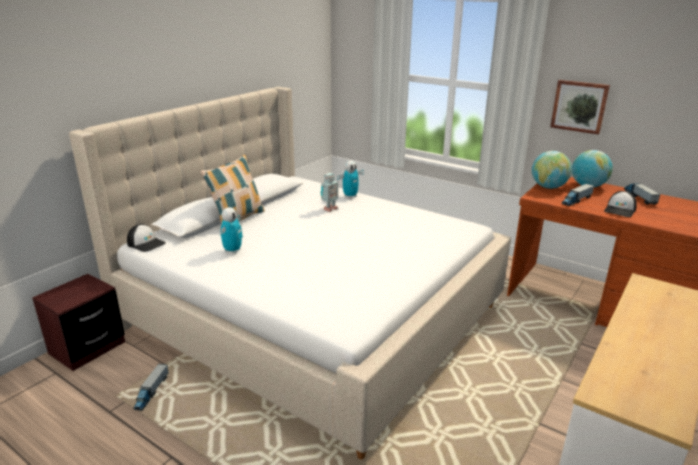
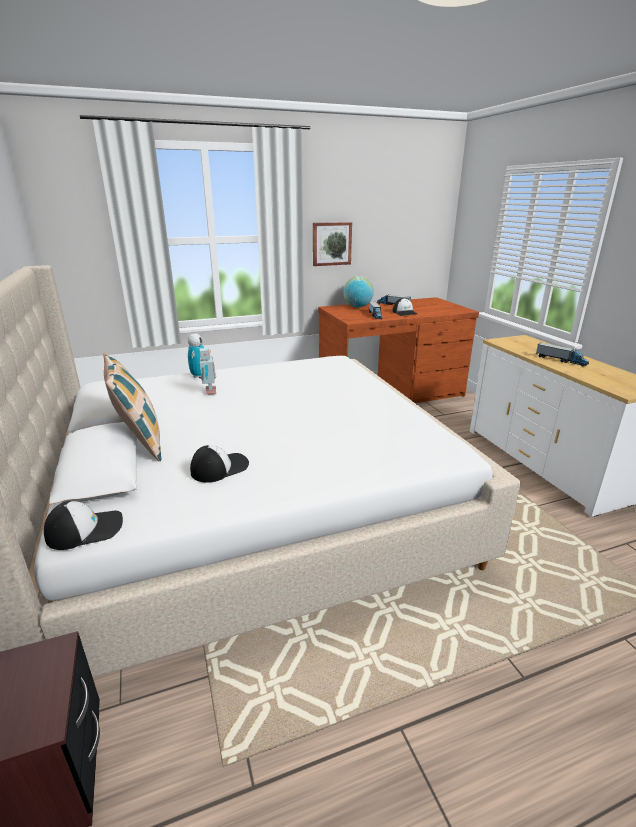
camera: 55 degrees left, 0 degrees up
(152, 392) = (255, 712): toy truck -> toy truck (561, 360)
(232, 250) = (219, 468): toy robot -> cap
(548, 187) = (342, 313): globe -> none

